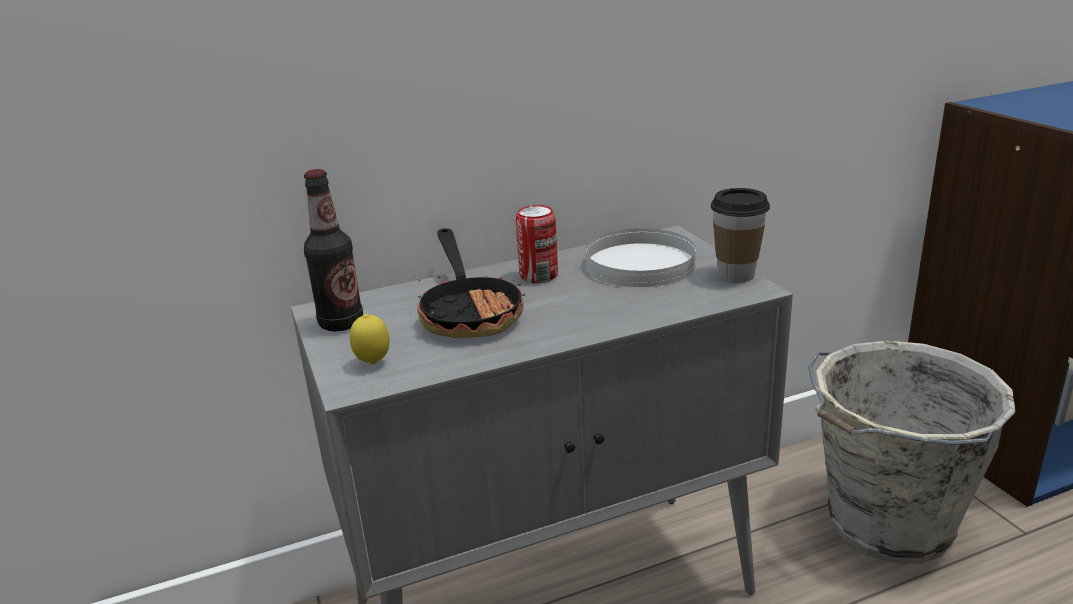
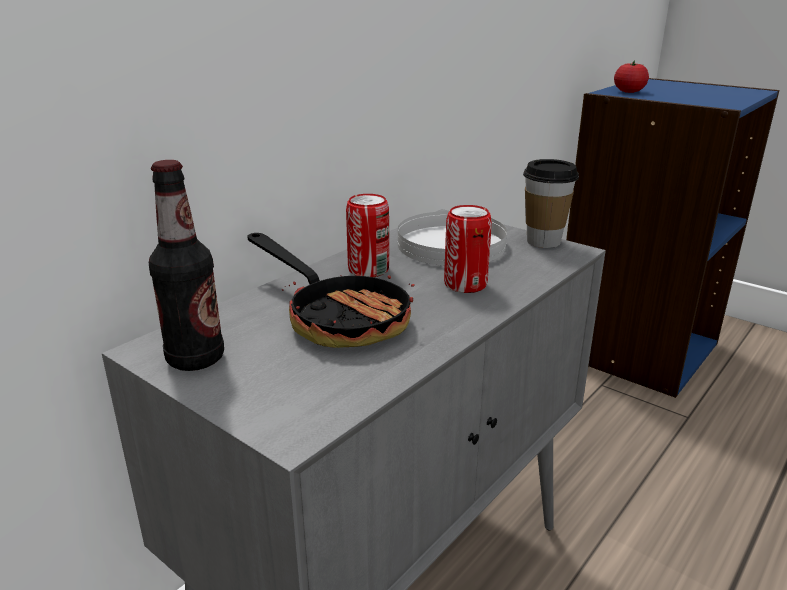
camera: 30 degrees left, 0 degrees up
(373, 363) = (289, 396): lemon -> none
(605, 304) = (465, 284): none -> can
(885, 525) = (602, 439): grey bucket -> none
(1013, 103) = (629, 91): none -> tomato

